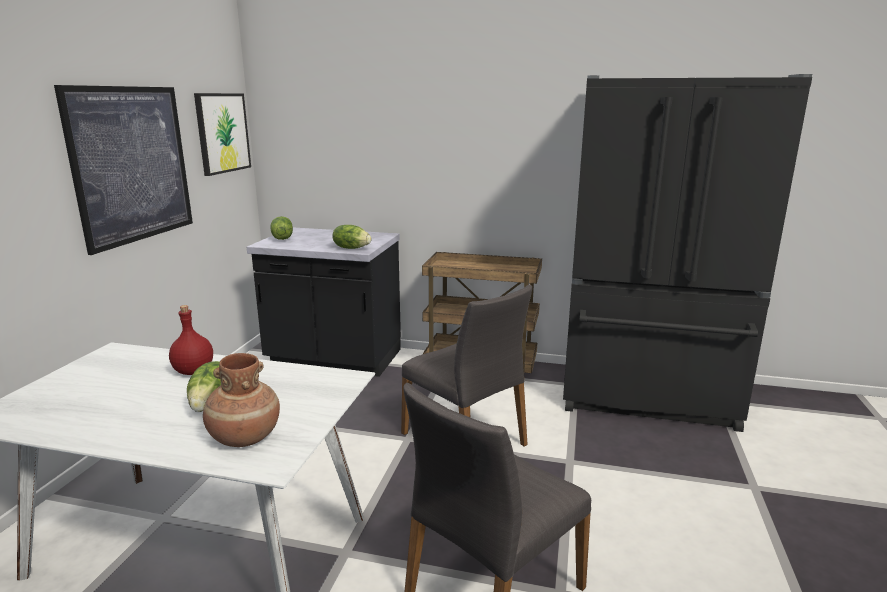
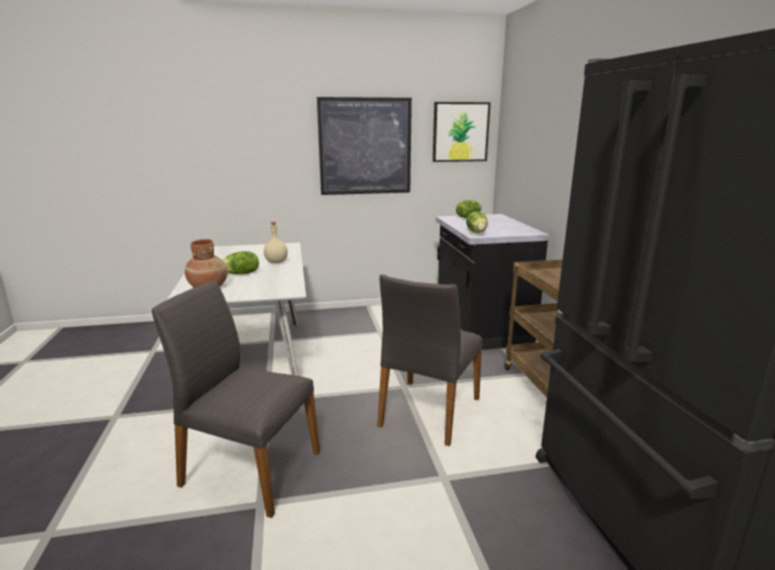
camera: 65 degrees right, 0 degrees up
(193, 372) = (276, 262): red bottle -> beige bottle

